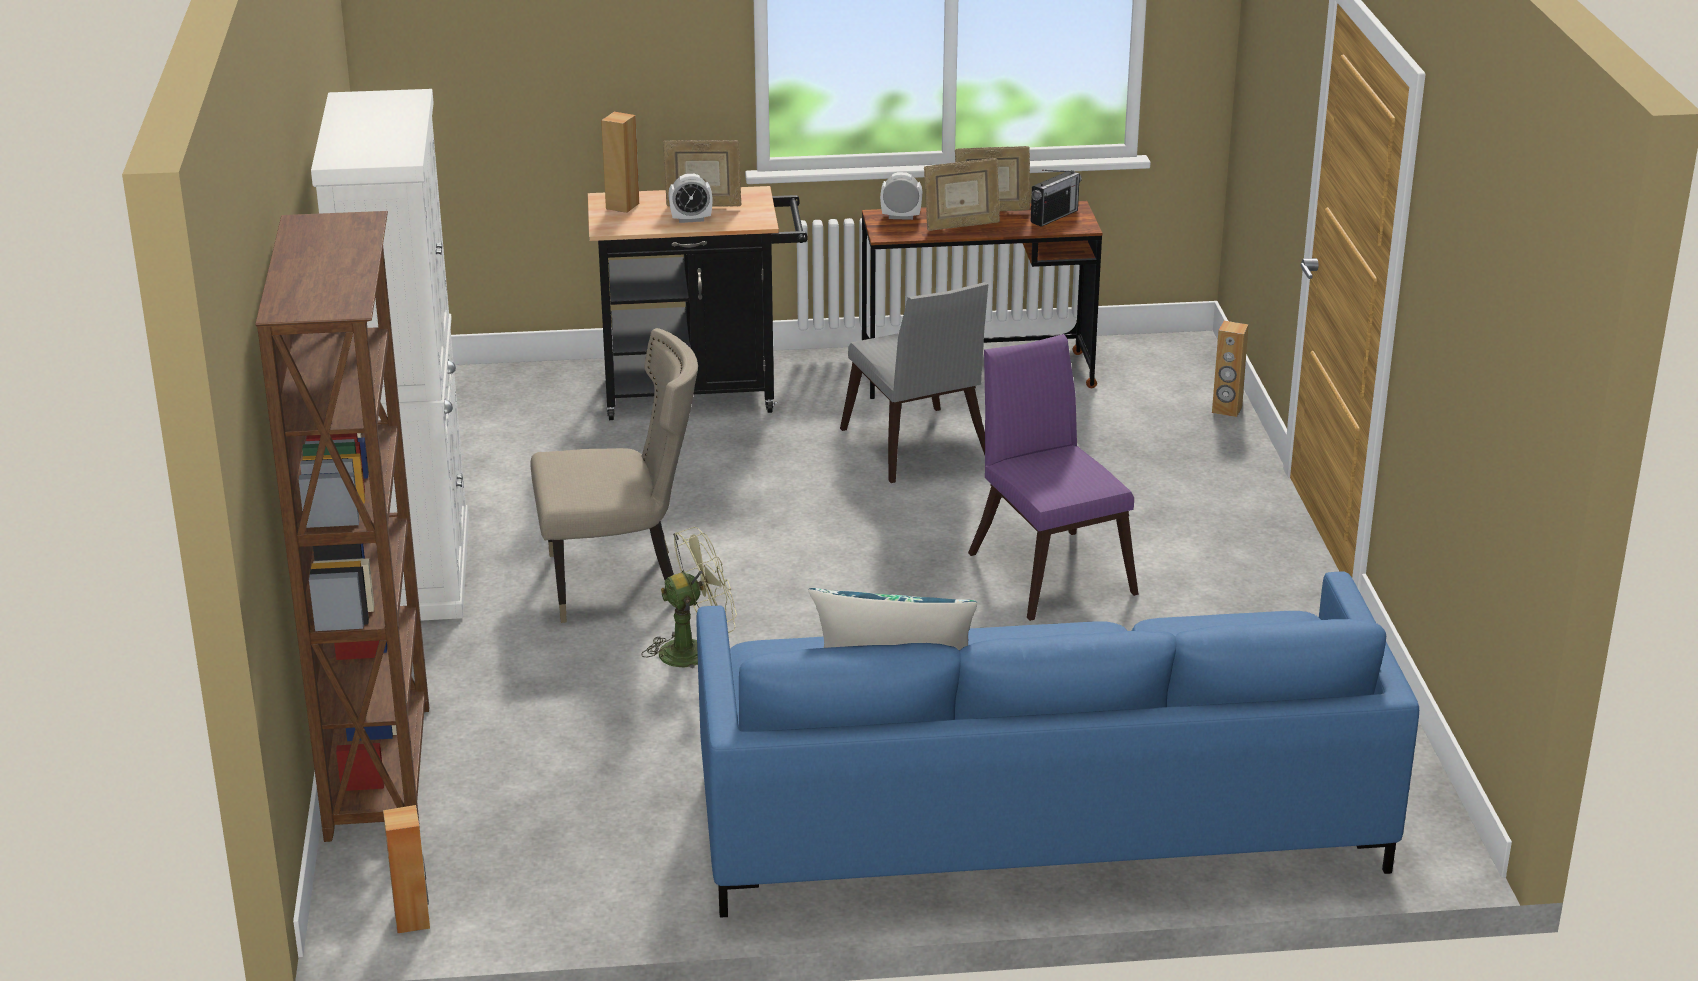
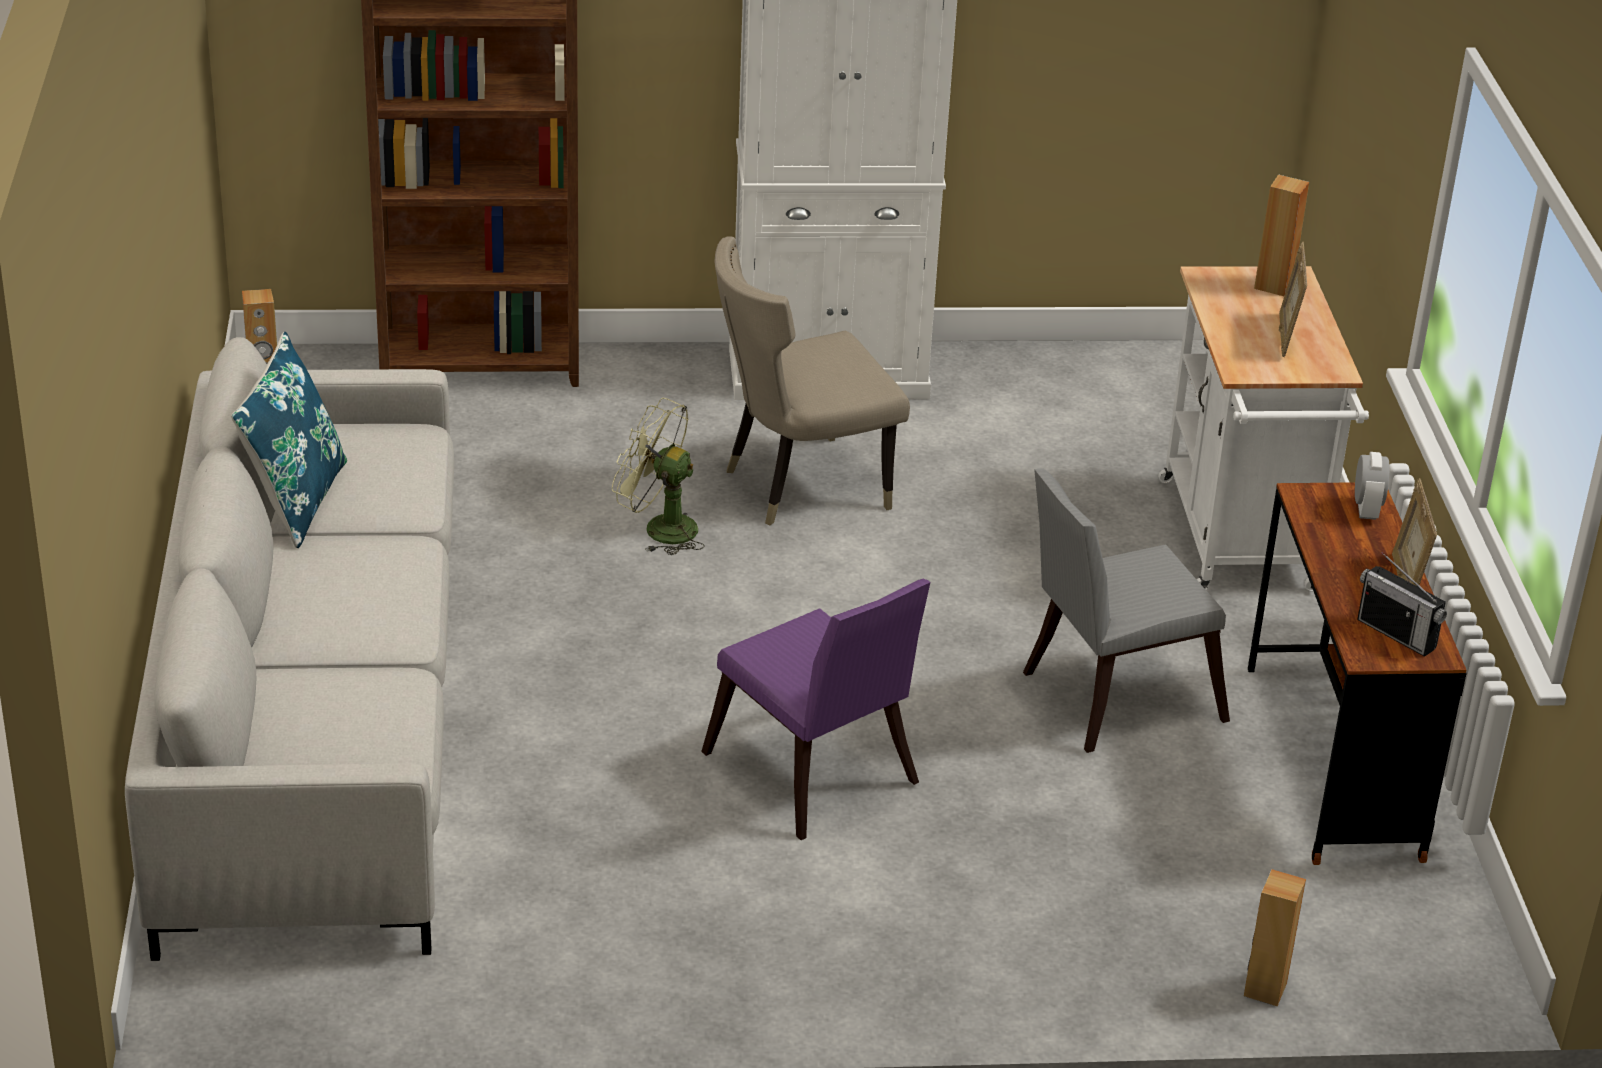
camera: 90 degrees right, 5 degrees up
(620, 582) = (799, 486): beige chair -> beige chair turned 75 degrees clockwise
(691, 219) = (1241, 327): alarm clock -> none
(694, 651) = (659, 528): green fan -> green fan turned 135 degrees clockwise
(701, 393) = (1242, 543): black cart -> white cart
(961, 225) = (1346, 554): picture frame -> none
(1038, 818) = (316, 724): blue sofa -> grey sofa
(1048, 568) = (815, 777): purple chair -> purple chair turned 75 degrees clockwise

